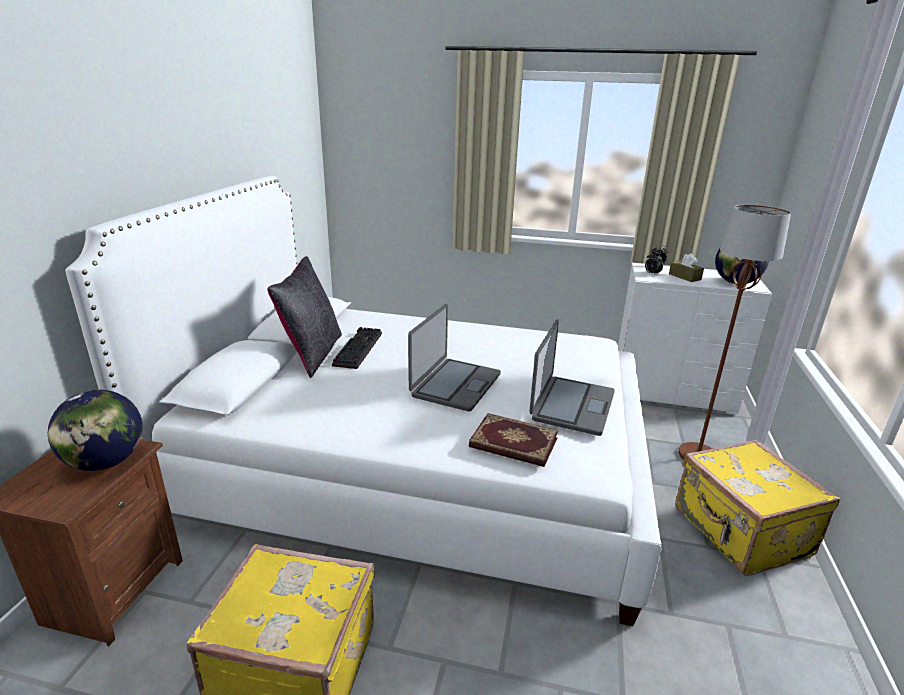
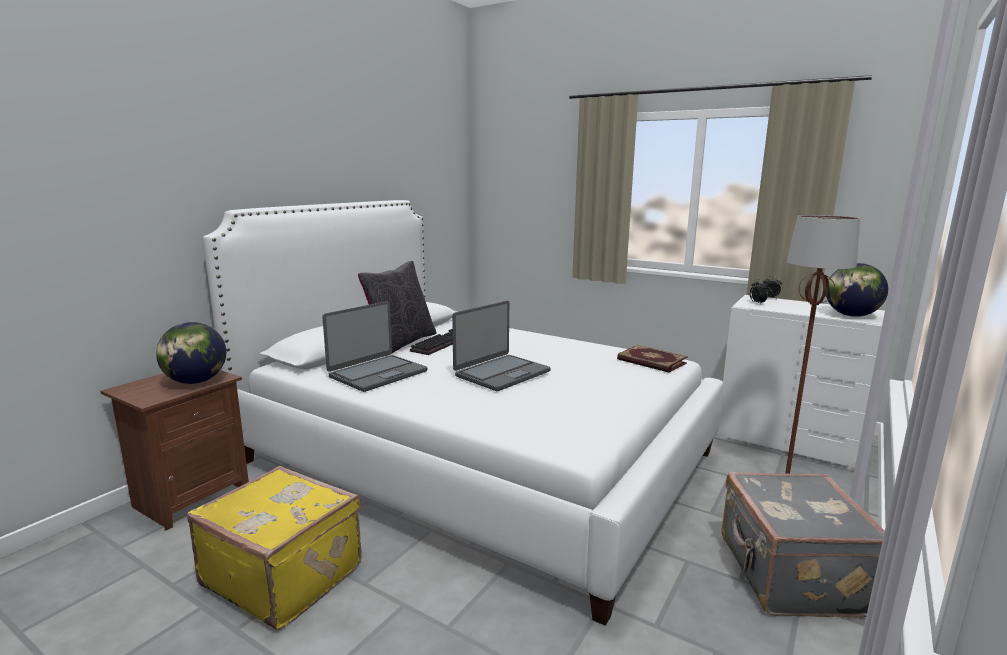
camera: 20 degrees right, 10 degrees down
(513, 444) = (515, 416): book -> book (651, 361)
(571, 406) = (598, 399): laptop -> laptop (377, 374)
(684, 277) = (793, 307): brown tissue box -> none
(740, 532) = (789, 576): yellow suitcase -> grey suitcase

